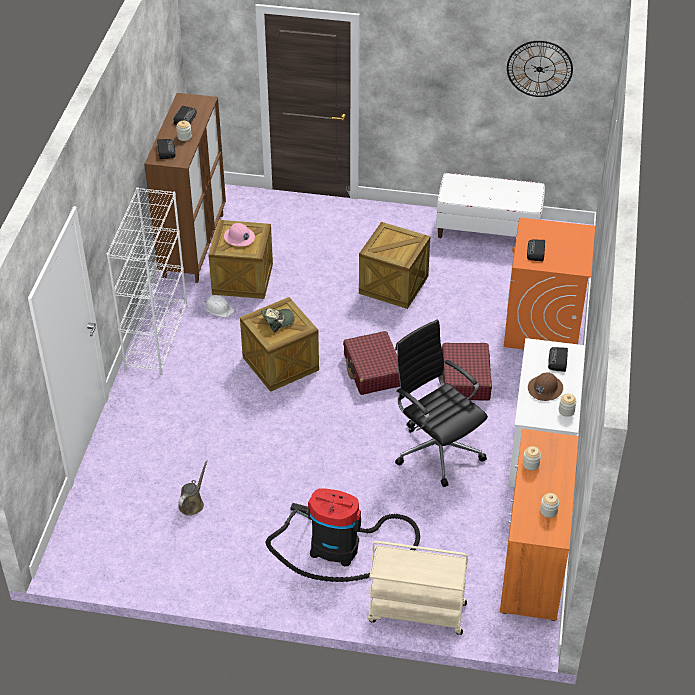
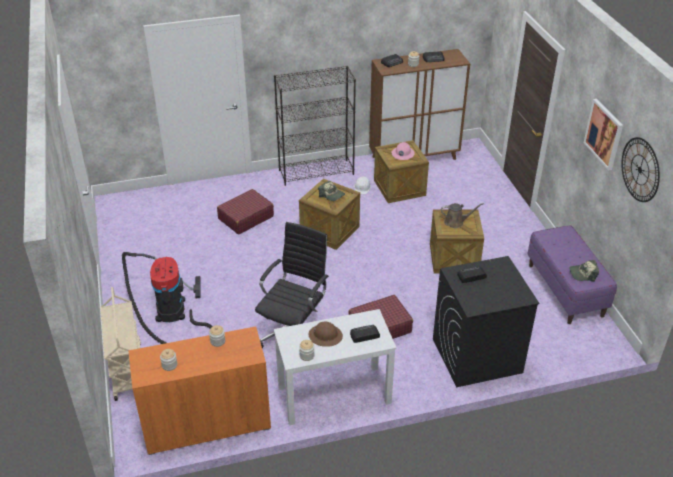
camera: 65 degrees right, 5 degrees down
(156, 337) = (316, 172): white bookcase -> black bookcase
(192, 503) = (180, 234): brown watering can -> brown watering can (456, 222)
(373, 370) = (354, 276): red suitcase -> red suitcase (245, 218)
(467, 63) = (604, 134): none -> picture
(488, 229) = (565, 290): white bench -> purple bench
(519, 197) = (583, 274): none -> cap
(542, 326) = (476, 356): orange washing machine -> black washing machine

